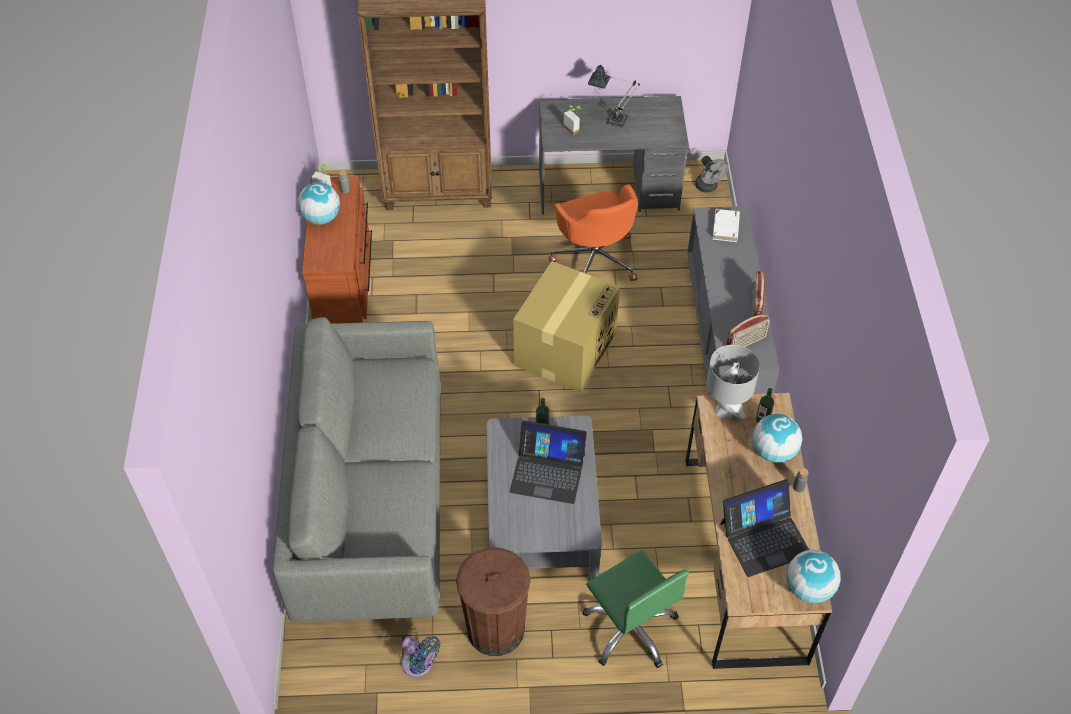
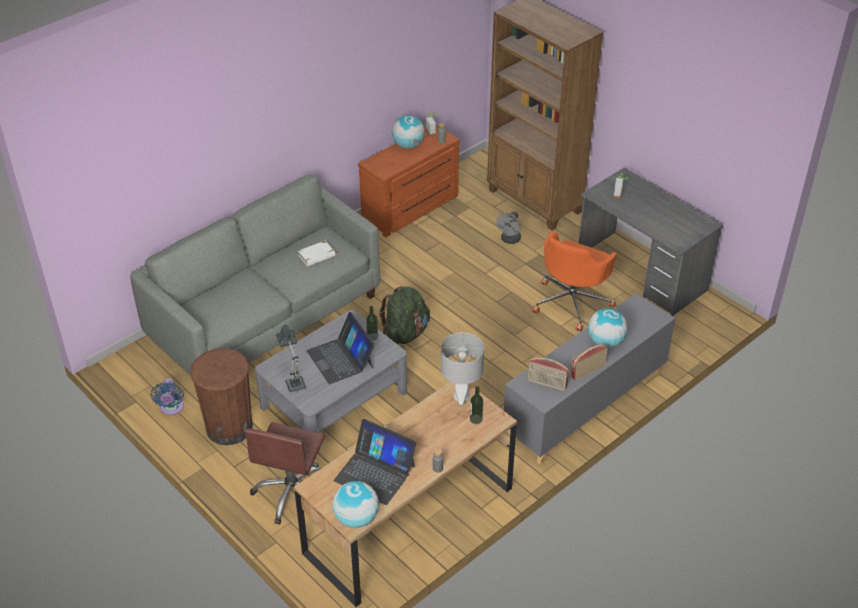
camera: 50 degrees right, 10 degrees down
(511, 404) = (405, 334): none -> green backpack
(565, 348) = (480, 332): cardboard box -> none
(612, 119) = (653, 207): table lamp -> table lamp (294, 381)
(631, 628) = (292, 492): green office chair -> brown office chair
(708, 187) = (713, 319): grey fan -> grey fan (509, 240)
(726, 227) = (640, 318): white book -> white book (317, 255)
(773, 451) = (454, 439): globe -> globe (605, 342)

